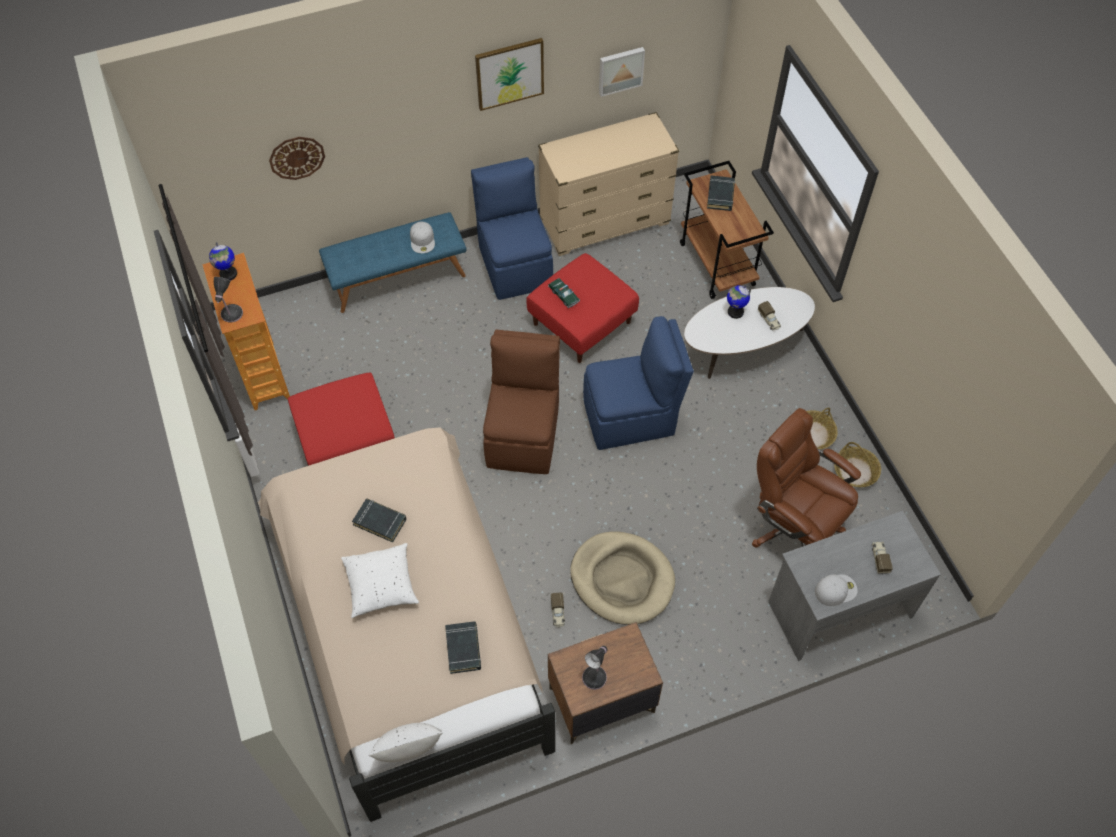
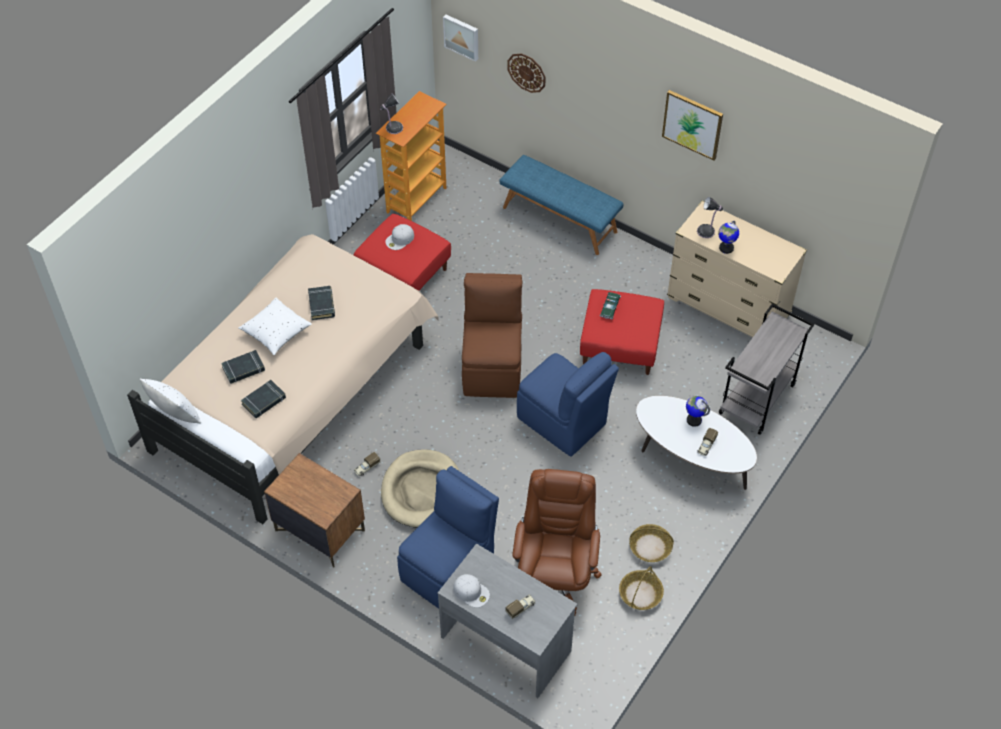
camera: 55 degrees right, 5 degrees down
(228, 274) = (422, 107): globe -> globe (726, 248)
(422, 240) = (581, 201): white cap -> white cap (400, 239)
(515, 264) = (635, 276): blue chair -> blue chair (449, 568)
(524, 434) = (492, 367): brown chair -> brown chair turned 60 degrees counterclockwise
(595, 676) = (302, 488): table lamp -> table lamp (707, 231)
(620, 70) = (783, 189): picture -> picture (462, 36)
(718, 265) = (757, 400): brown cart -> grey cart
(720, 195) = (778, 340): black book -> black book (243, 369)

